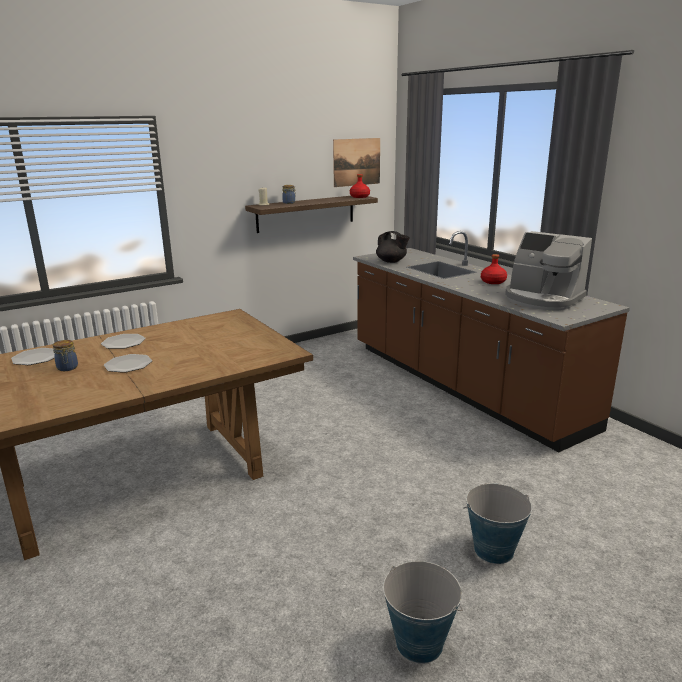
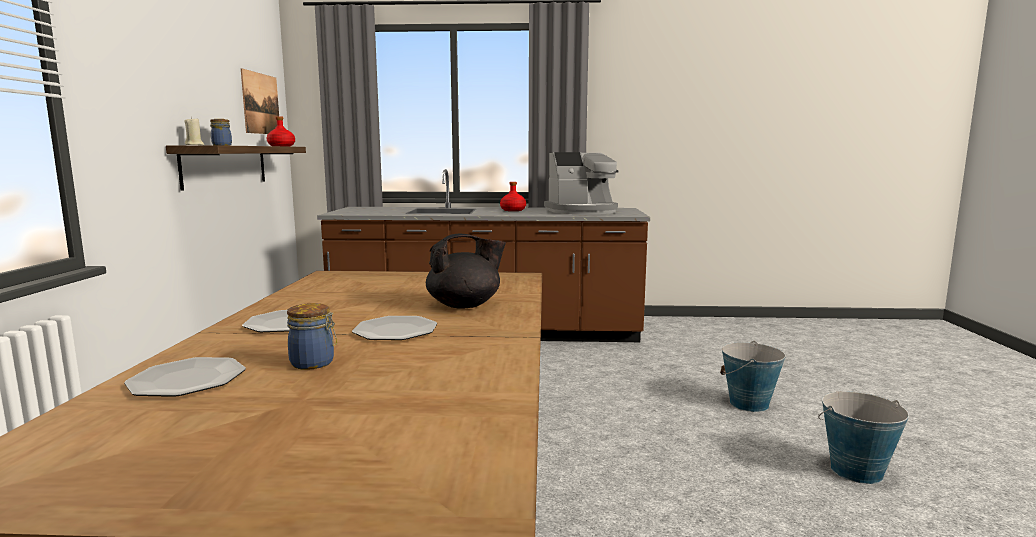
camera: 55 degrees left, 10 degrees down
(391, 261) = (376, 213): black teapot -> black teapot (465, 305)

